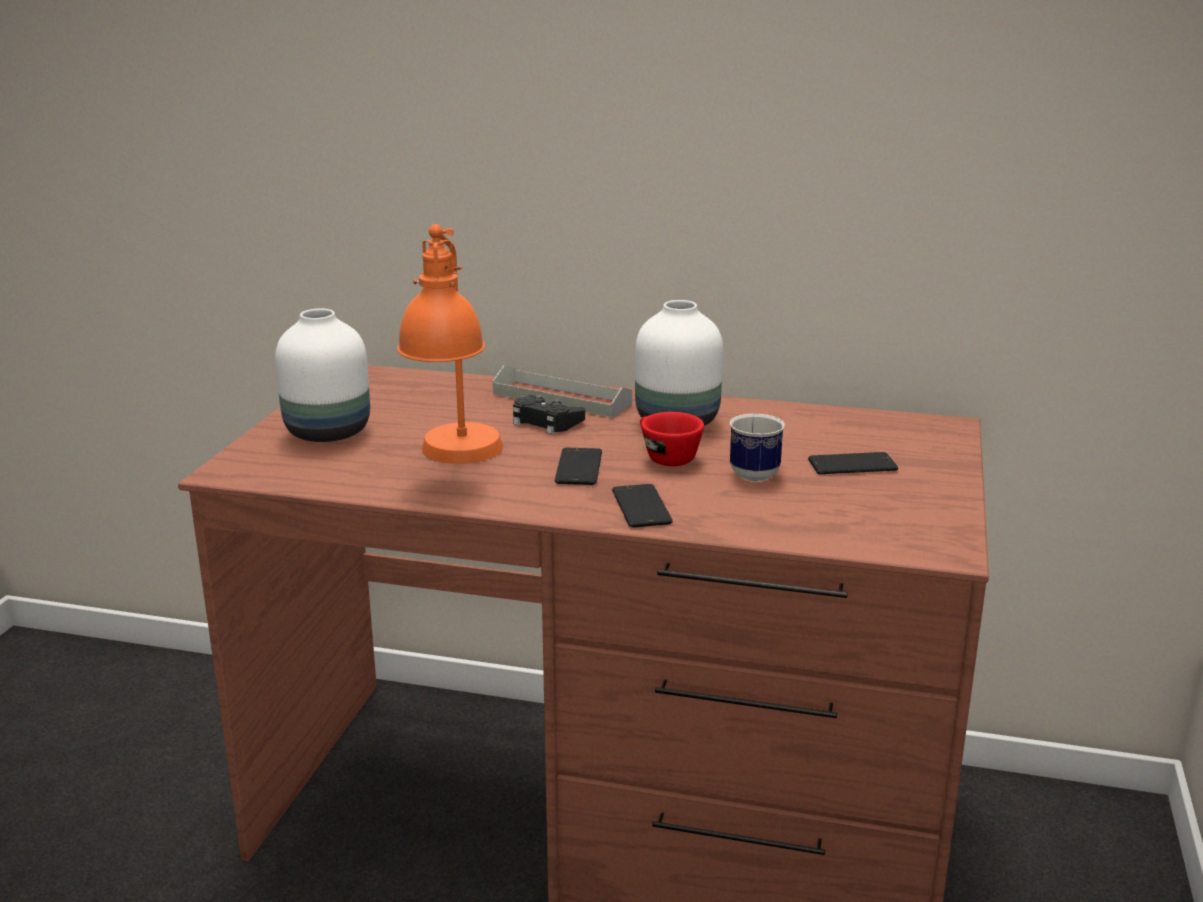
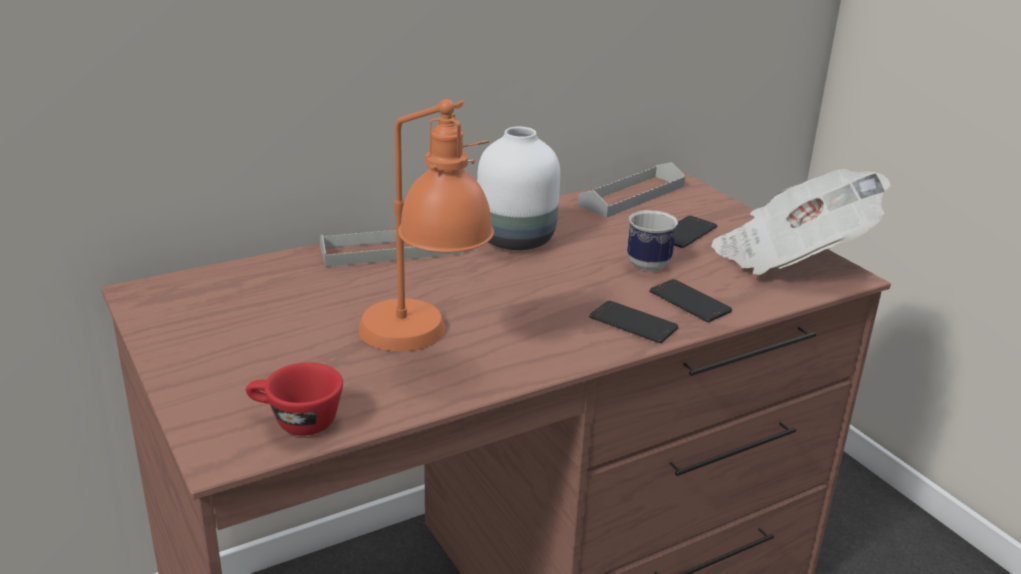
camera: 45 degrees left, 5 degrees up
(330, 432) = (248, 364): white vase -> none
(545, 422) = (422, 277): black game controller -> none
(579, 467) = (527, 308): phone -> phone (689, 301)
(665, 457) = (566, 273): red cup -> red cup (295, 422)
(868, 422) = (632, 195): none -> grey tray
(918, 518) = (790, 258): none -> newspaper

